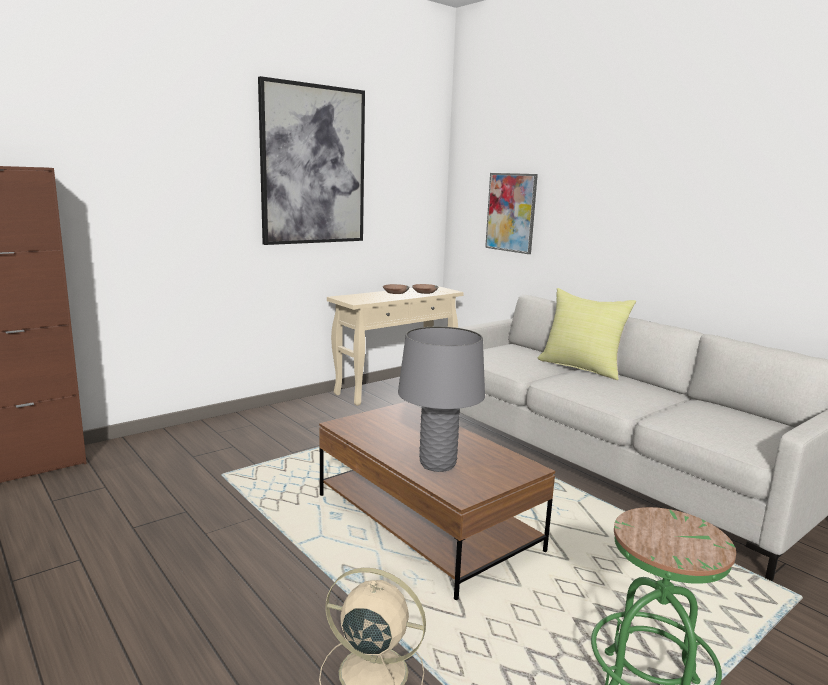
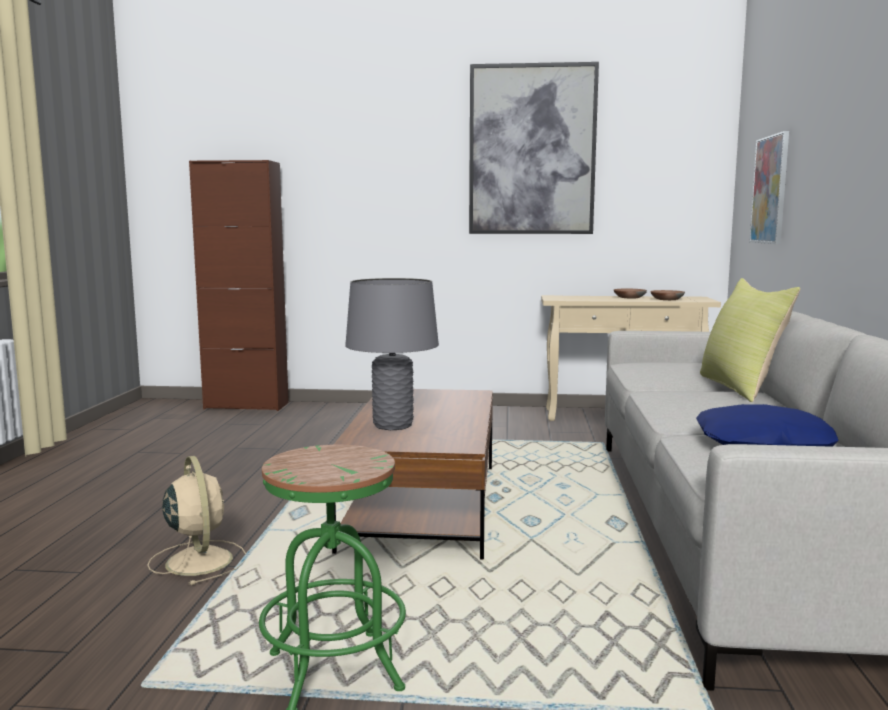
camera: 45 degrees right, 5 degrees down
(702, 416) = (763, 444): none -> blue pillow

